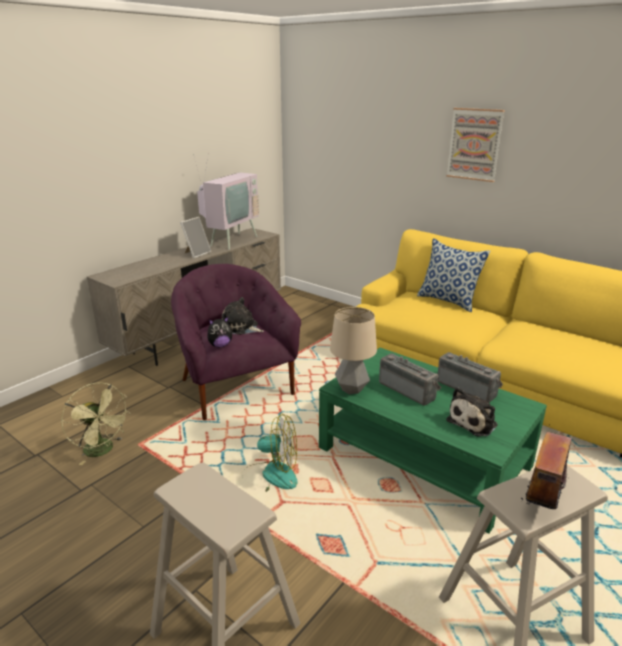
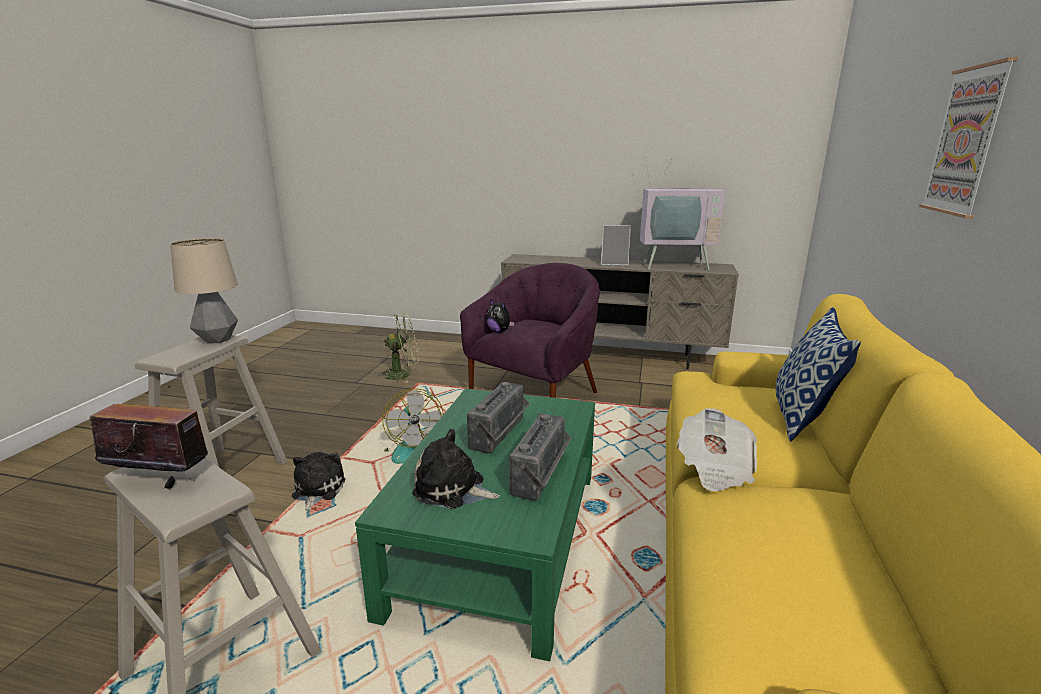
camera: 65 degrees right, 5 degrees down
(103, 451) = (403, 374): green fan -> green fan turned 120 degrees counterclockwise
(241, 327) = (539, 329): plush toy -> plush toy (317, 491)
(352, 389) = (475, 403): table lamp -> table lamp (217, 340)
(486, 338) = (714, 469): none -> newspaper

